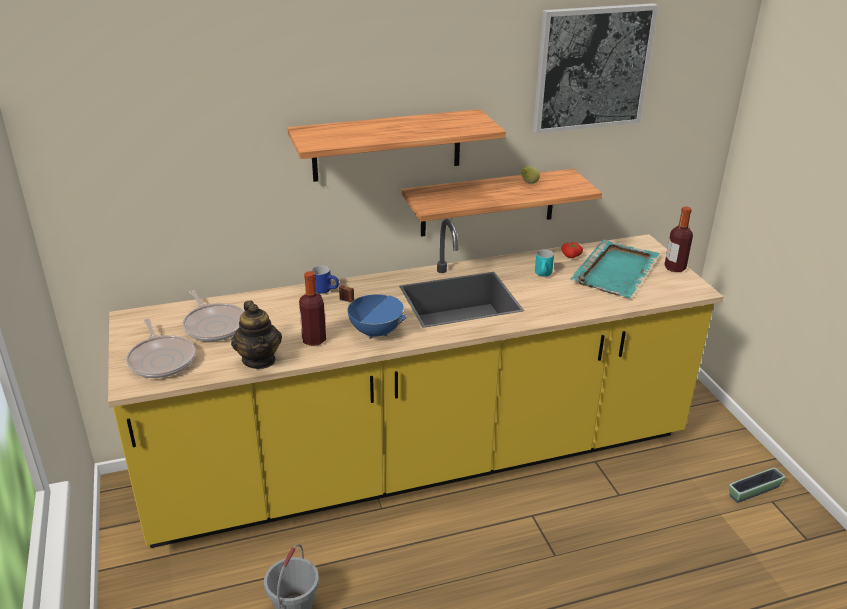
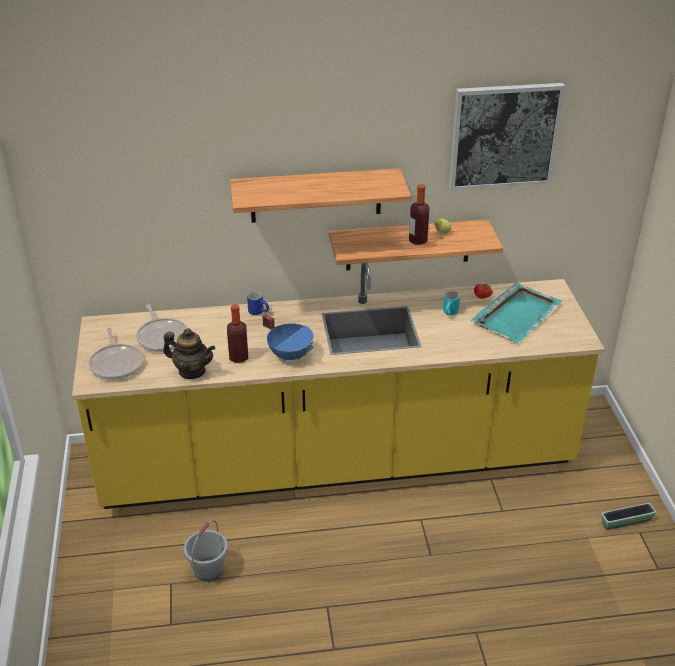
camera: 10 degrees right, 5 degrees up
(259, 360) = (192, 371): teapot -> teapot turned 60 degrees counterclockwise
(674, 268) = (572, 316): bottle -> bottle (418, 240)

